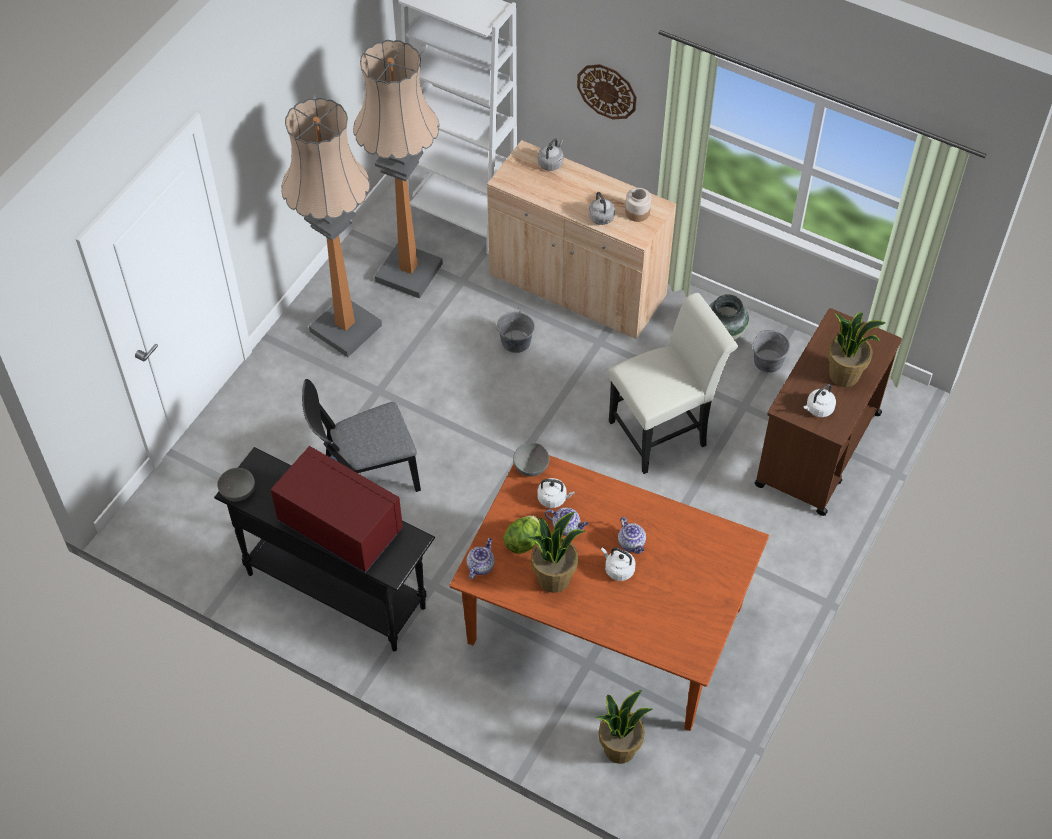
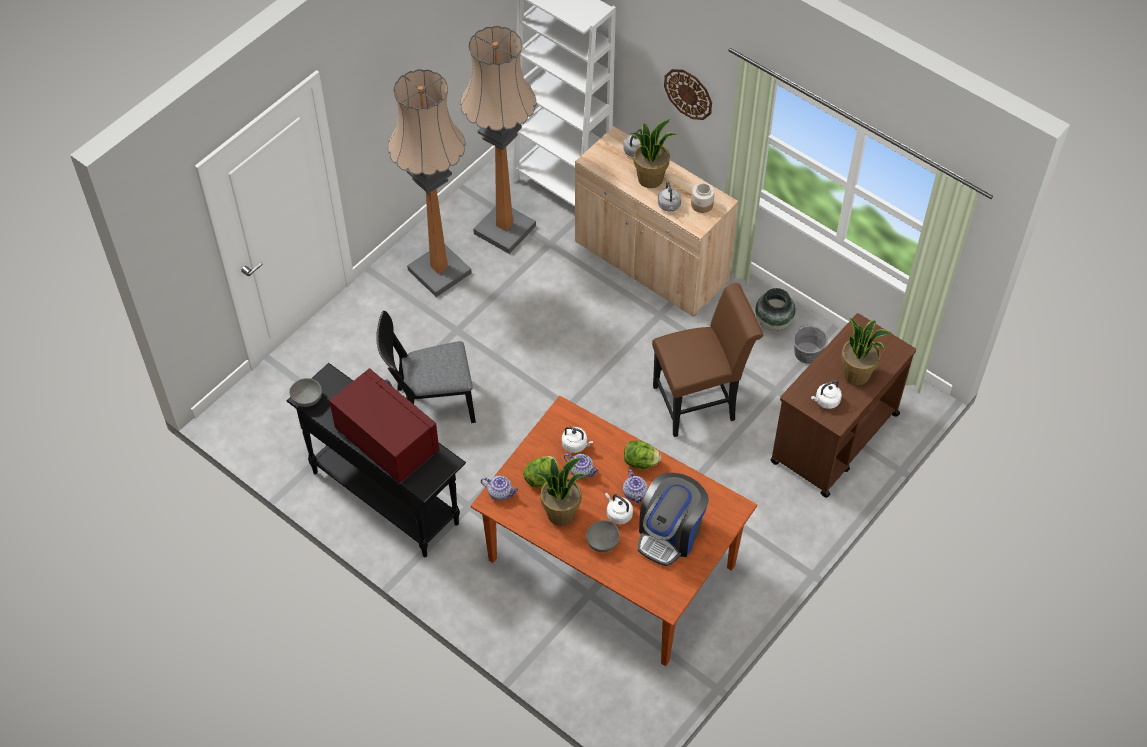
camera: 10 degrees right, 0 degrees up
(480, 565) = (500, 492): teapot -> teapot turned 75 degrees clockwise
(516, 342) = (586, 304): grey bucket -> none
(532, 466) = (563, 414): grey bowl -> grey bowl (603, 542)
(619, 748) = (601, 671): potted plant -> potted plant (650, 178)
(630, 507) = (641, 462): none -> lettuce
(664, 431) = (700, 401): white chair -> brown chair
(680, 582) = (670, 533): none -> coffee machine

